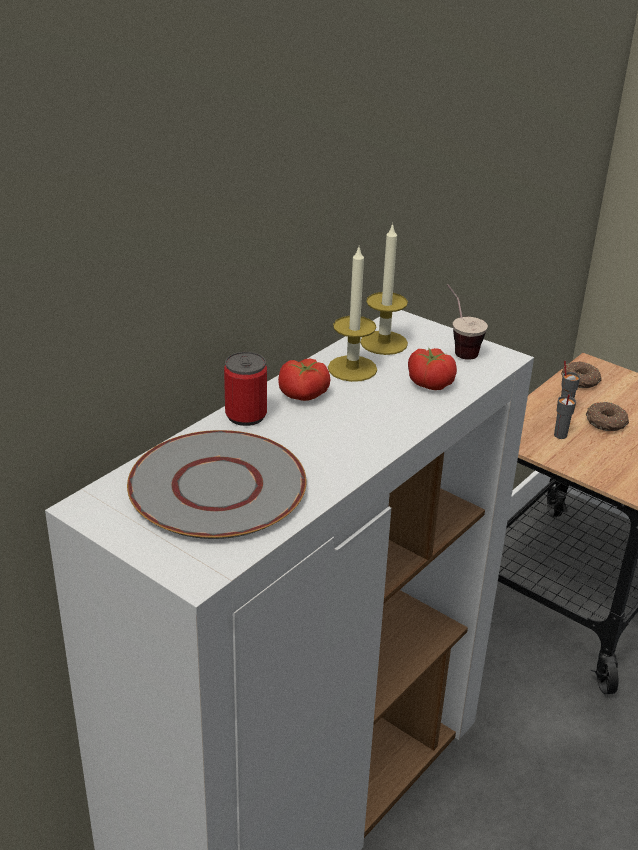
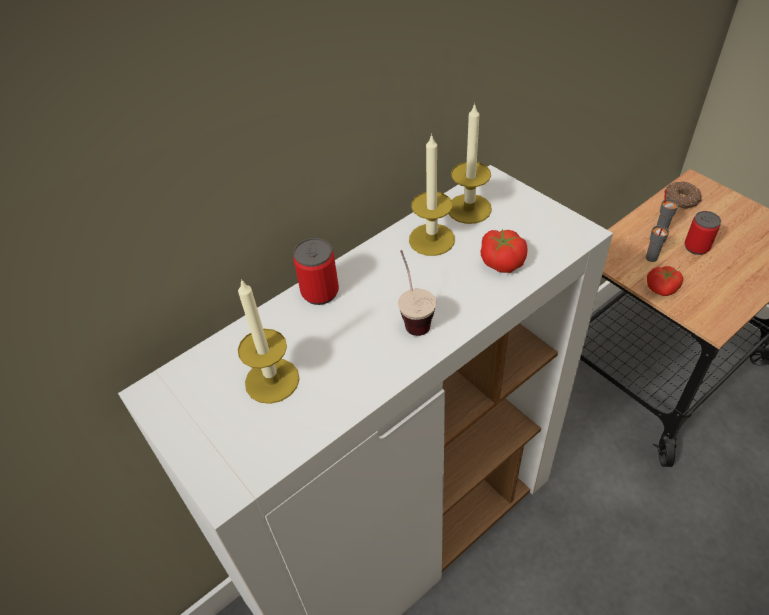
camera: 15 degrees right, 15 degrees up
(217, 488) = (272, 380): grey plate -> candle
(304, 395) = (379, 270): tomato -> tomato (662, 289)
(458, 348) = (539, 218): cup -> cup (413, 315)
(605, 423) = (696, 247): donut -> can

